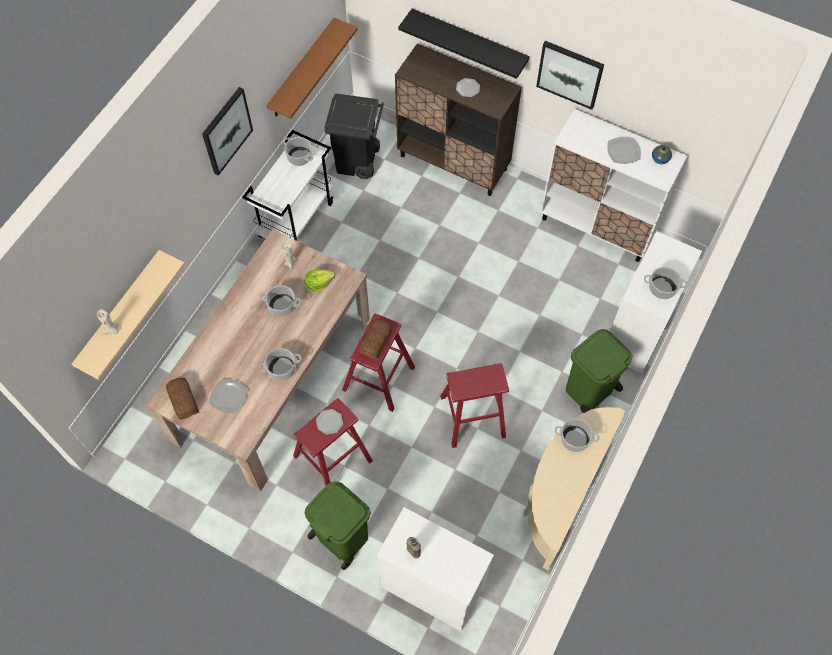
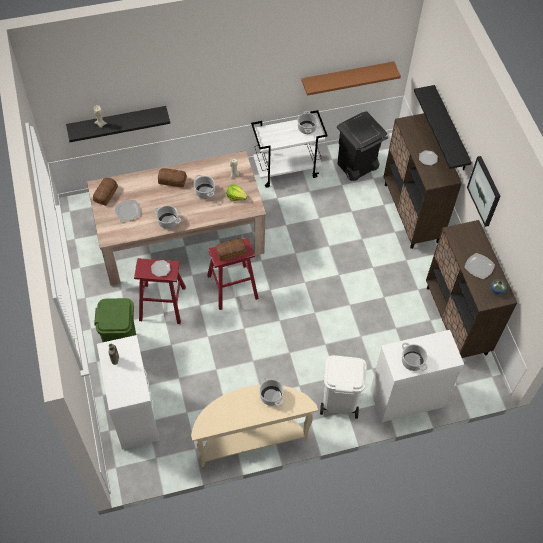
camera: 45 degrees right, 5 degrees down
(120, 312) = (117, 122): beige shelf -> black shelf
(226, 131) = (256, 70): picture -> none
(236, 324) = (172, 181): none -> bread
(472, 416) = (257, 352): red stool -> none
(589, 390) = (339, 401): green trash can -> white trash can
(597, 226) = (456, 320): white cabinet -> brown cabinet

